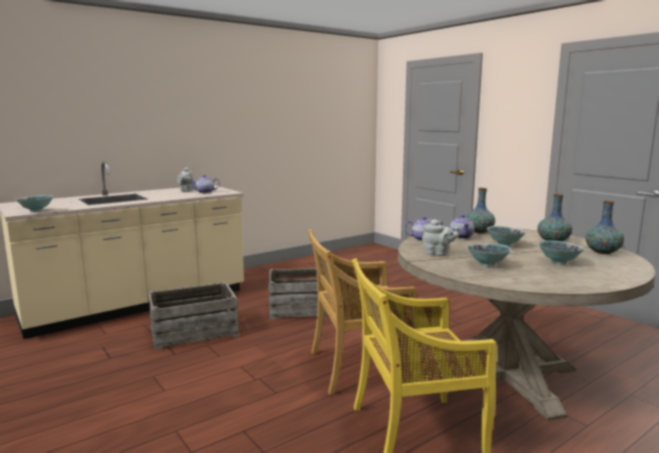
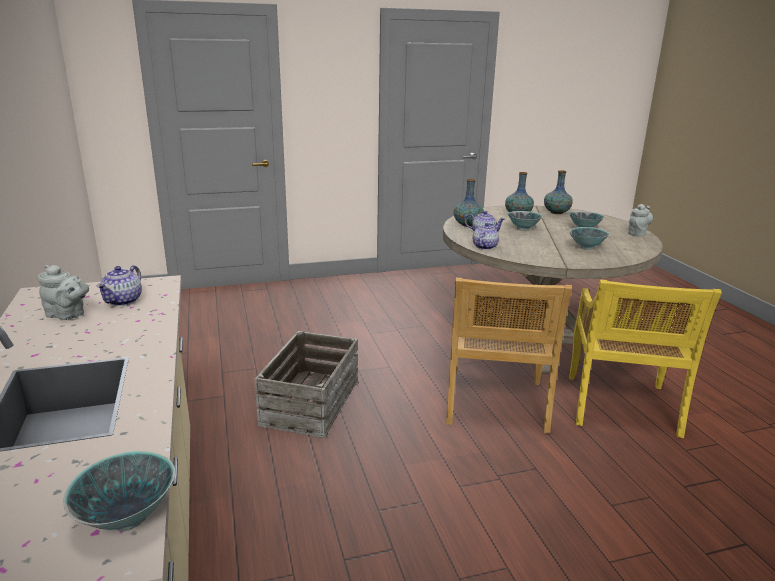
camera: 70 degrees left, 10 degrees up
(194, 332) = (320, 519): crate -> none
(438, 253) = (543, 253): grey teapot -> grey teapot (637, 233)

